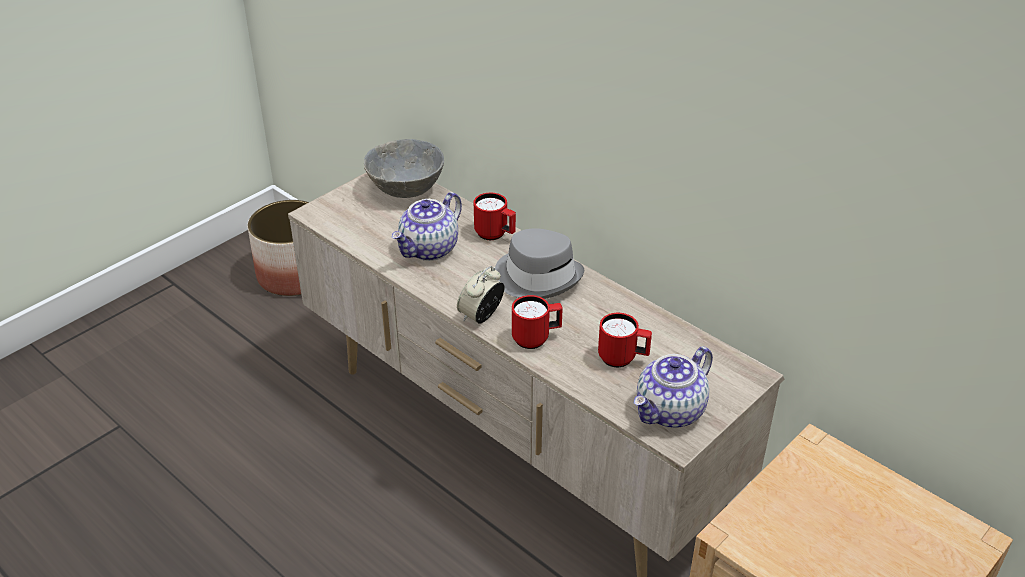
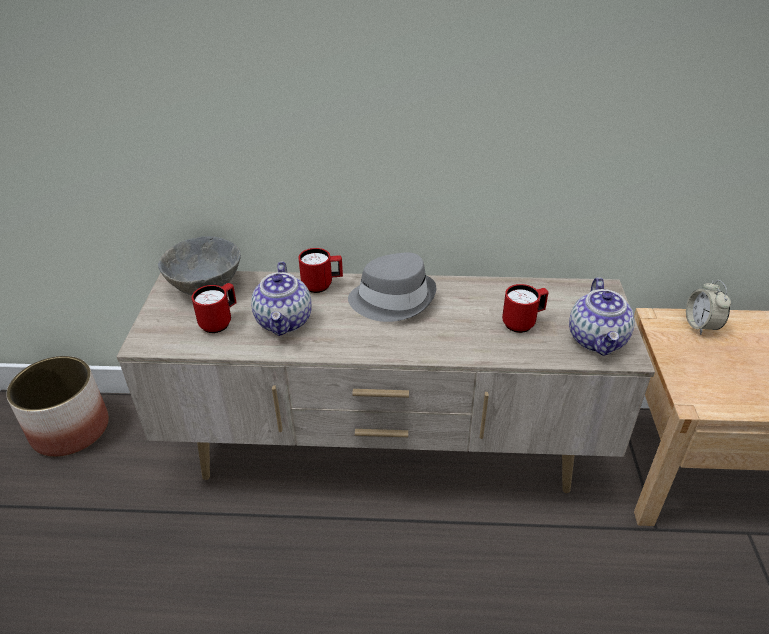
camera: 40 degrees left, 0 degrees up
(481, 316) = (390, 349): alarm clock -> alarm clock (701, 325)
(536, 338) = (450, 342): red mug -> red mug (220, 322)

